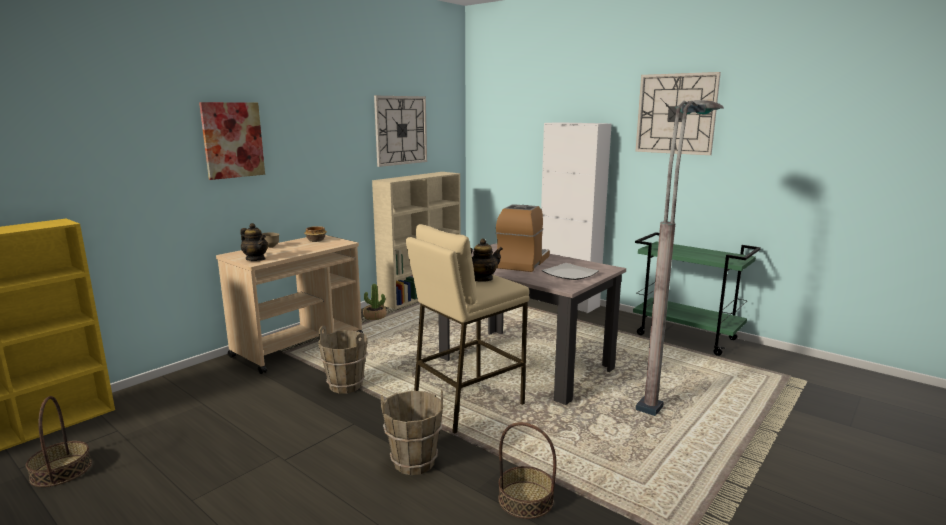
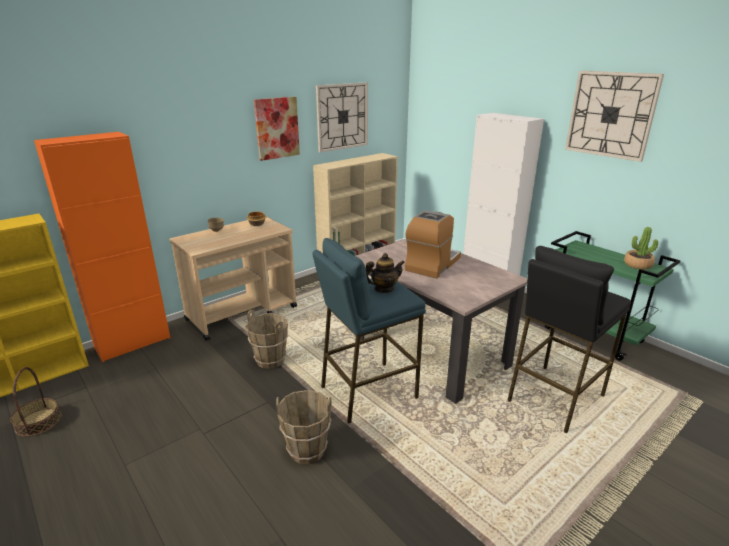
camera: 10 degrees right, 10 degrees up
(168, 383) = (133, 343): none -> orange cabinet
(232, 140) = (181, 137): picture -> picture (277, 128)
(255, 259) = (199, 246): teapot -> none
(375, 317) = (312, 286): potted plant -> potted plant (637, 265)
(467, 404) = (367, 392): beige stool -> blue stool
(525, 499) = (392, 505): basket -> none
(570, 274) = (472, 284): plate -> none
(665, 391) = (554, 398): grey floor lamp -> black stool

